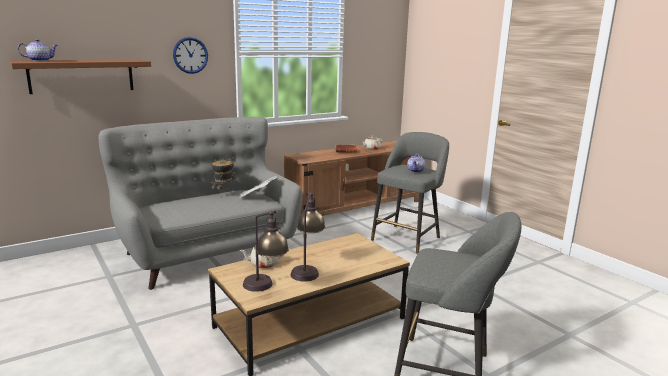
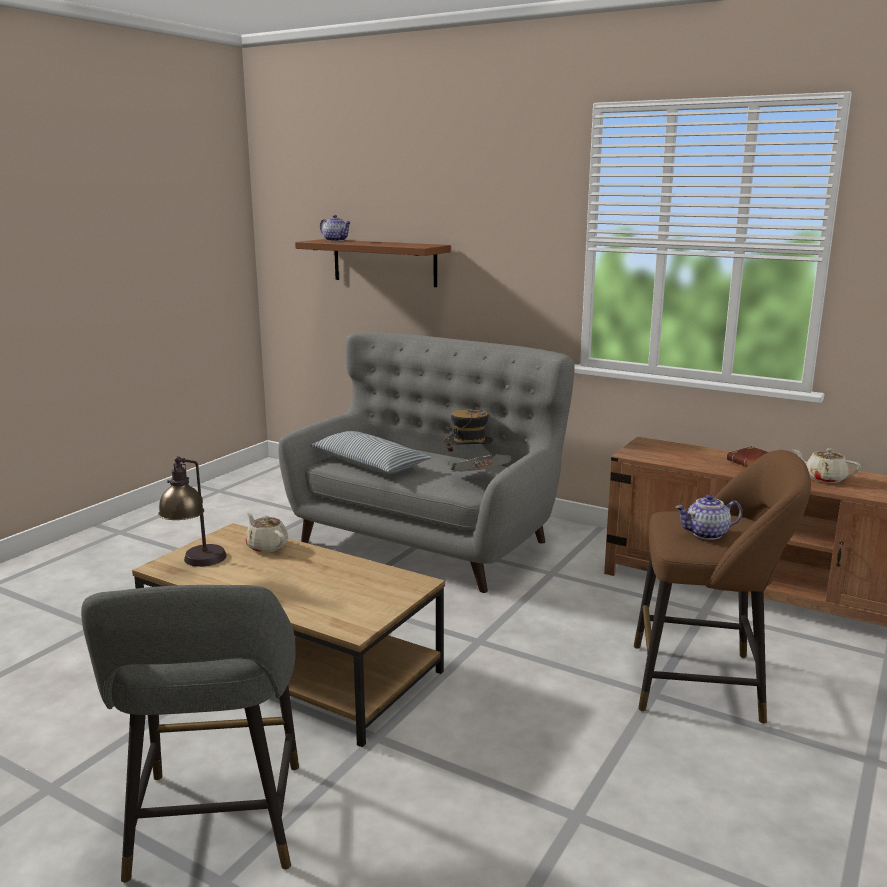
camera: 65 degrees right, 0 degrees up
(186, 213) = (369, 464): none -> pillow
(190, 55) = (515, 242): wall clock -> none
(307, 269) = (269, 575): table lamp -> none
(407, 237) = (705, 683): grey stool -> brown stool

